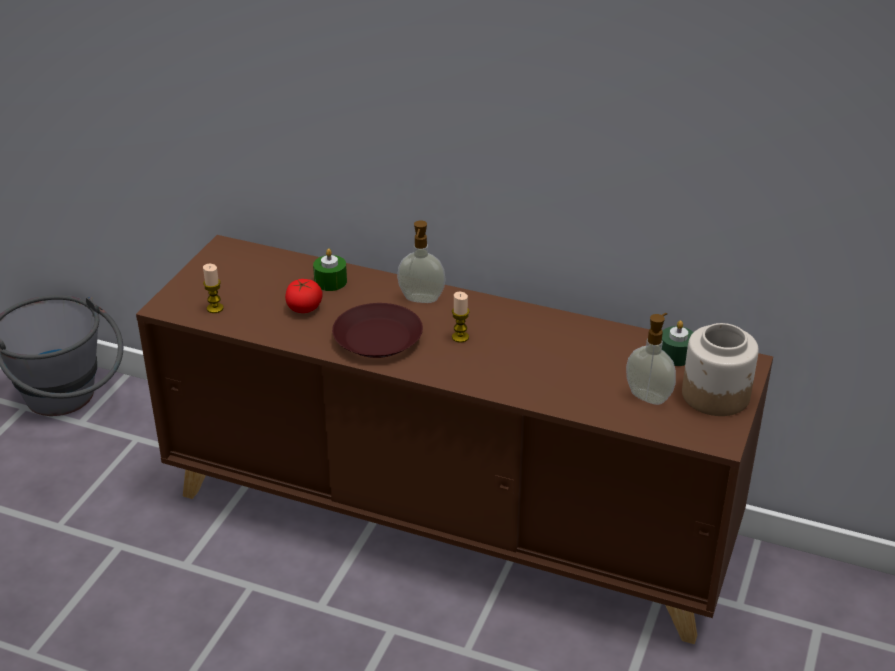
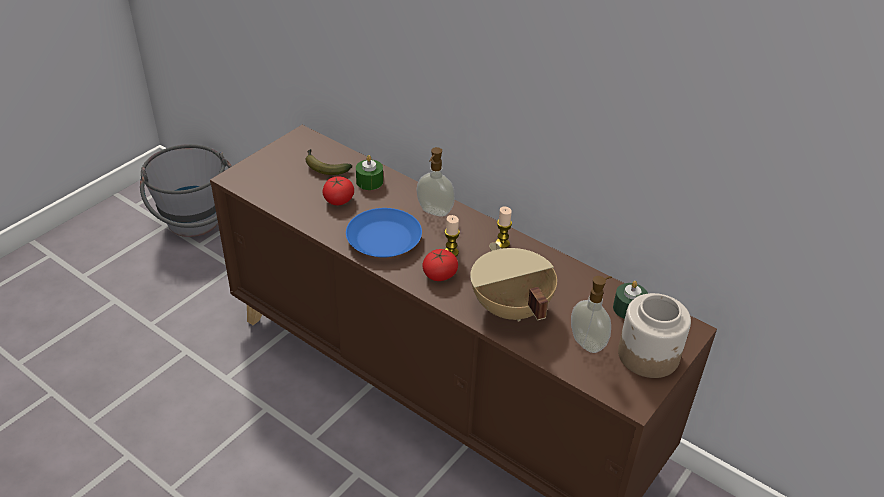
camera: 15 degrees right, 5 degrees up
(215, 308) = (270, 187): candle -> candle (502, 243)
(268, 275) = (324, 167): none -> banana
(377, 338) = (383, 239): brown plate -> blue plate
(458, 362) = (439, 274): none -> tomato
(551, 380) = (509, 308): none -> beige cooking pot

